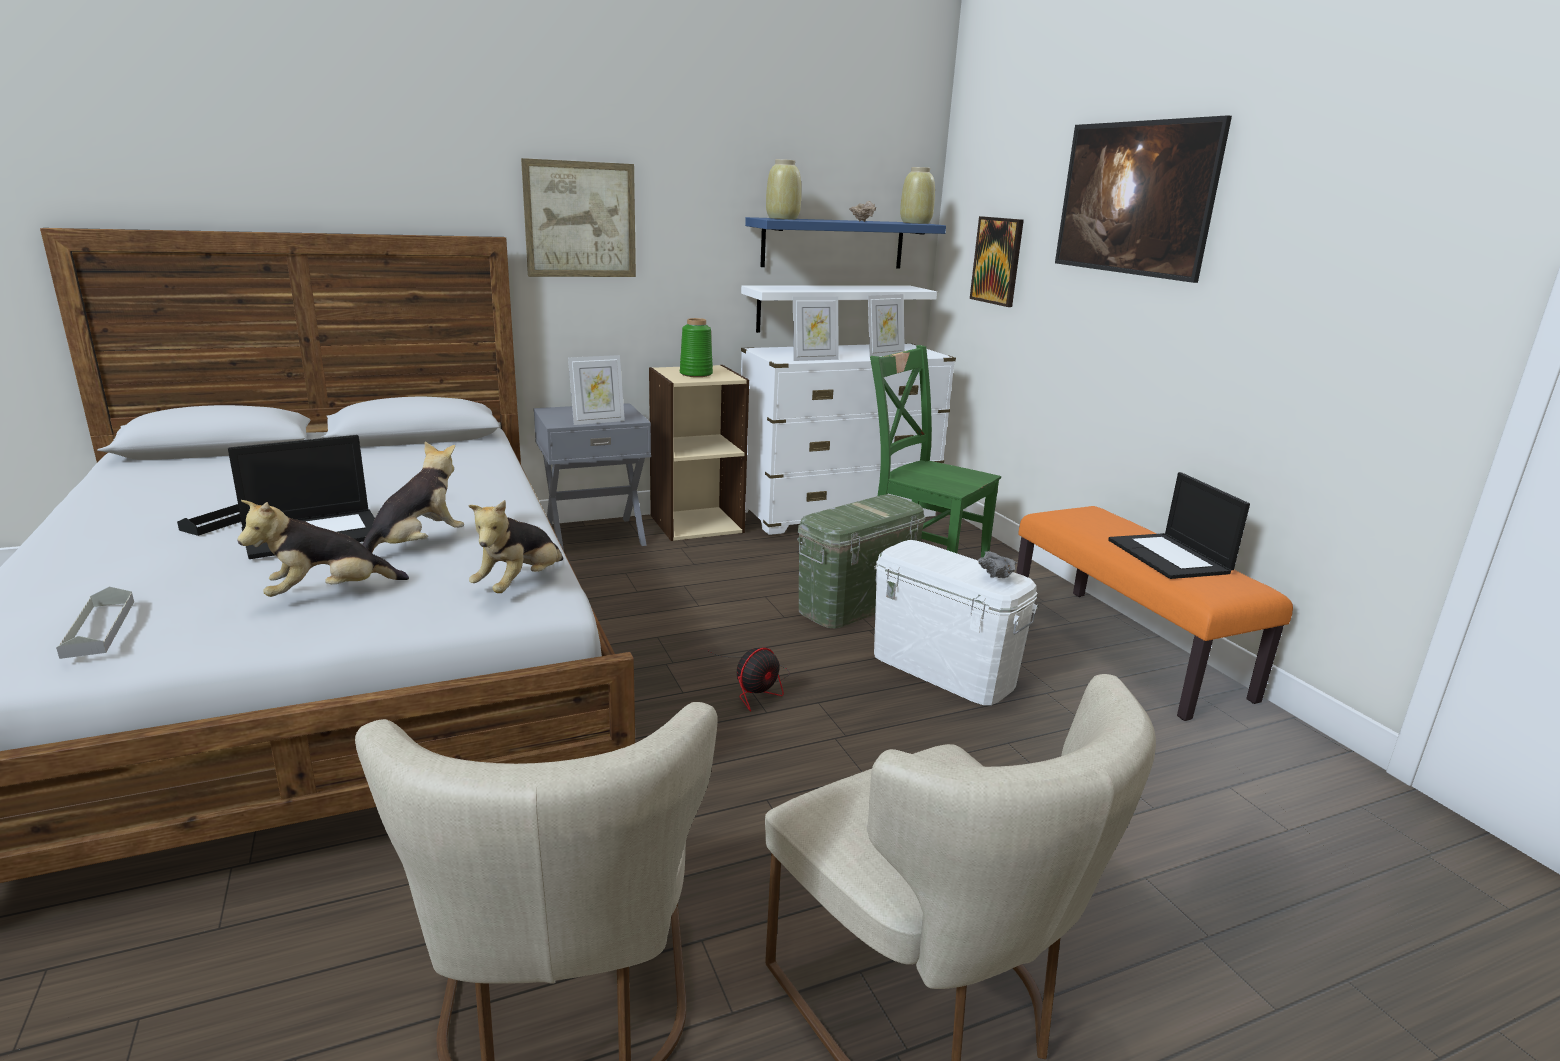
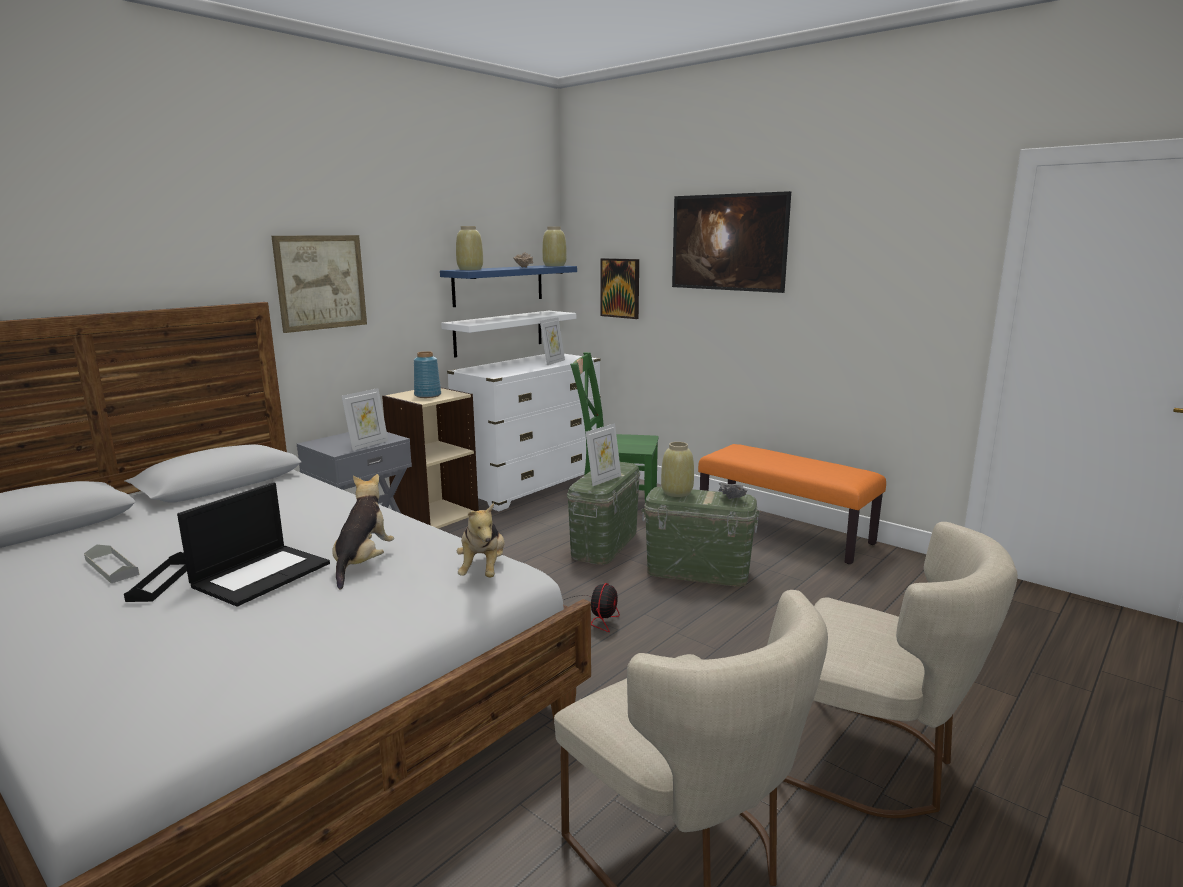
camera: 25 degrees left, 5 degrees down
(99, 628) = (196, 690): grey tray -> grey tray (111, 567)
(328, 594) = (348, 613): plush toy -> none
(696, 374) = (428, 395): green vase -> blue vase
(814, 359) = (513, 372): picture frame -> picture frame (603, 480)
(929, 553) = (677, 492): none -> beige vase
(943, 669) = (698, 571): white storage box -> green storage box
(1170, 557) = (809, 465): laptop -> none

